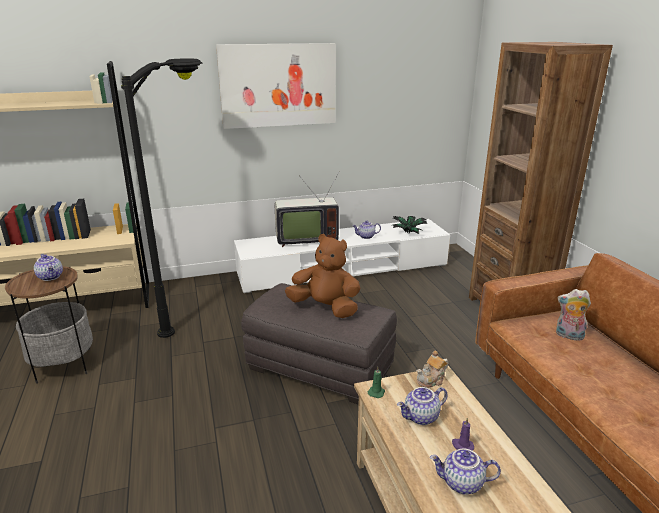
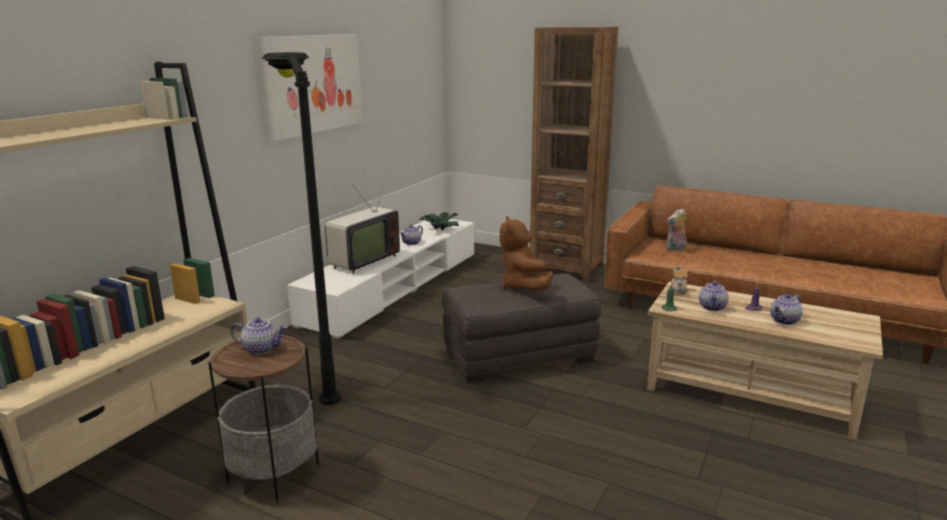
camera: 45 degrees left, 5 degrees down
(325, 308) = (524, 287): brown plush toy -> brown plush toy turned 75 degrees counterclockwise

